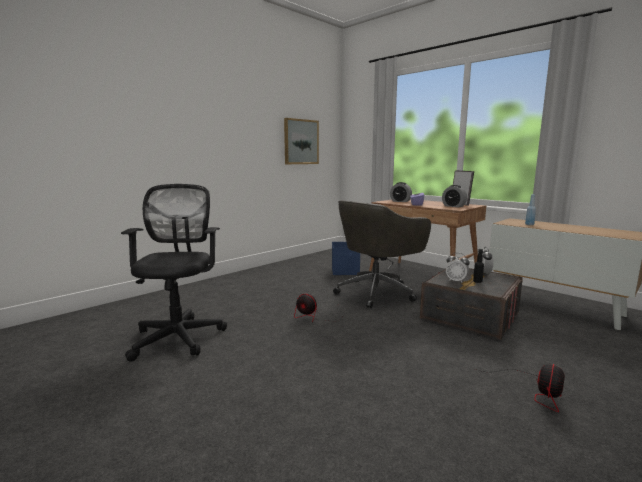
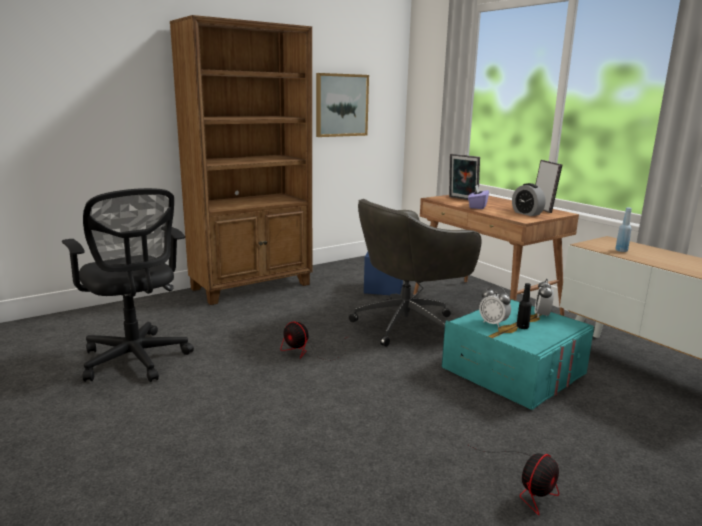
camera: 10 degrees right, 5 degrees up
(179, 336) = (136, 360): black office chair -> black office chair turned 135 degrees clockwise
(247, 277) = (252, 286): none -> brown bookcase
(400, 201) = (462, 199): alarm clock -> picture frame
(470, 316) = (513, 371): grey storage box -> turquoise storage box

